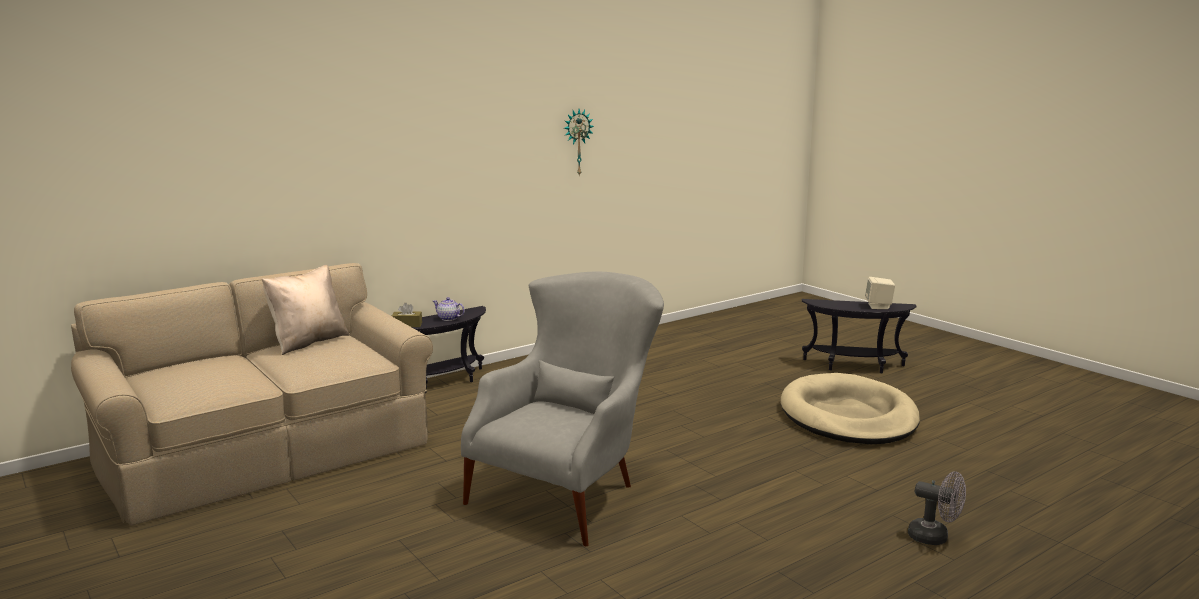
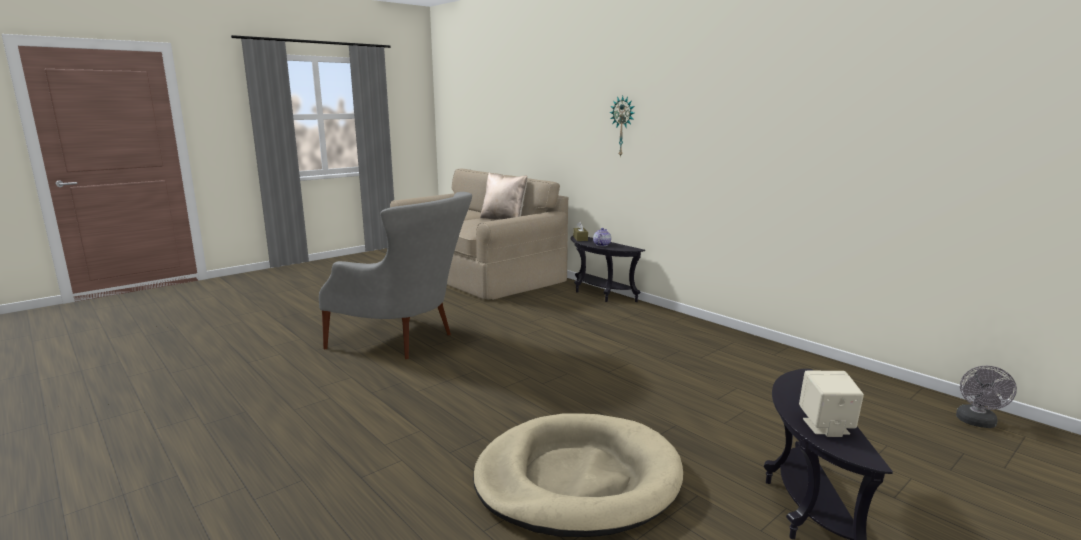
camera: 85 degrees right, 0 degrees up
(577, 142) = (756, 114): wall clock -> wall clock (623, 126)
(934, 537) = (241, 501): grey fan -> grey fan (977, 423)

